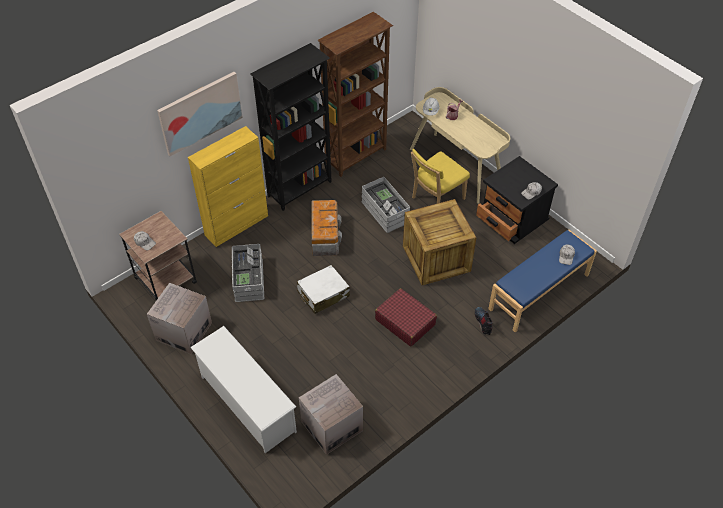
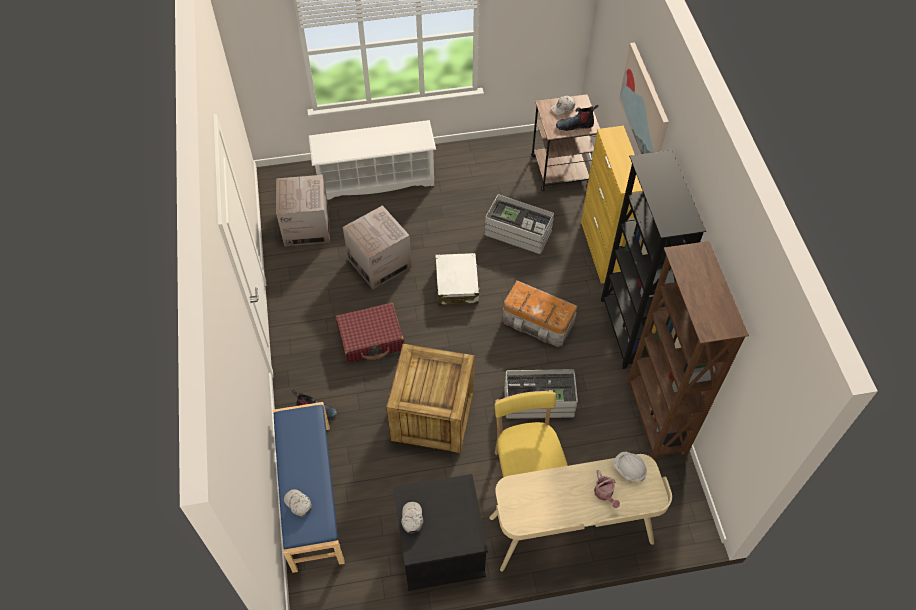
camera: 120 degrees right, 5 degrees up
(161, 227) = (575, 125): none -> boot
(183, 331) = (487, 163): cardboard box -> cardboard box (379, 263)

